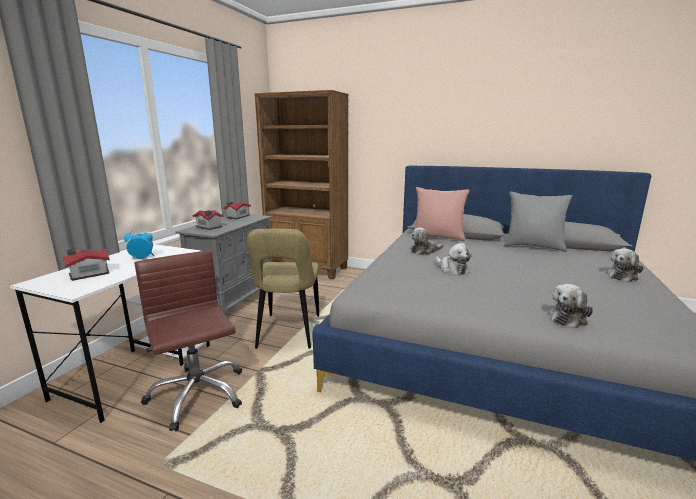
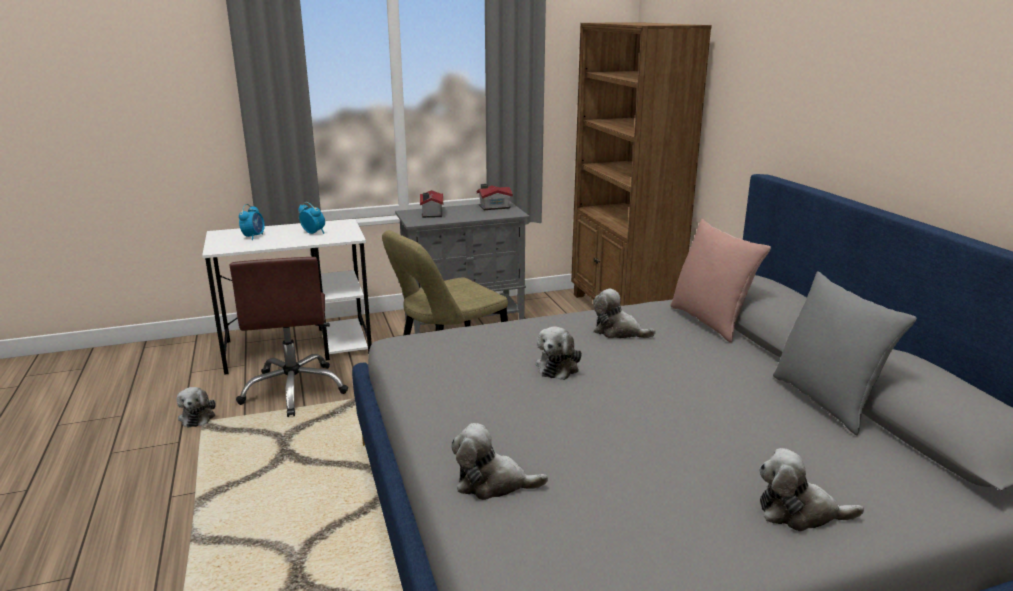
camera: 50 degrees right, 5 degrees up
(88, 274) = (254, 236): toy house -> alarm clock
(143, 464) = (198, 416): none -> plush toy
(197, 394) = (294, 390): brown office chair -> brown office chair turned 150 degrees clockwise

